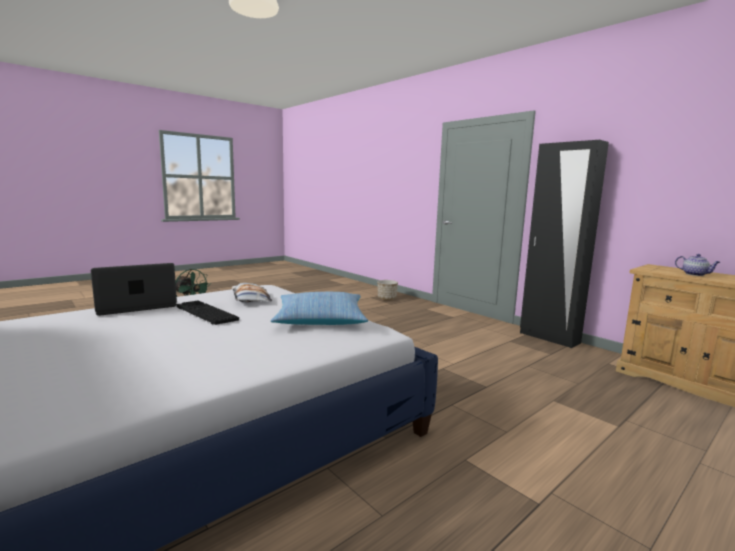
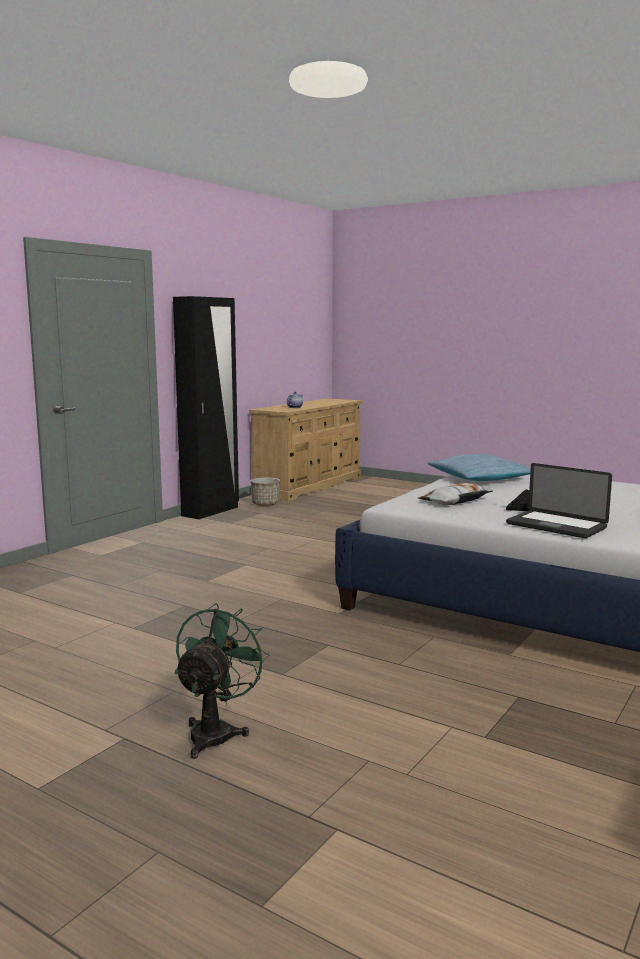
camera: 105 degrees left, 0 degrees up
(387, 298) = (29, 580): planter -> planter (265, 504)

